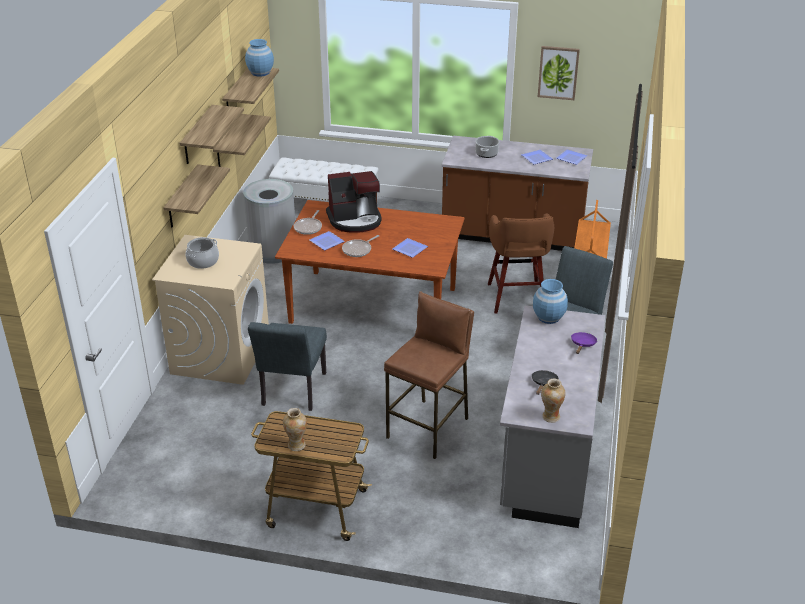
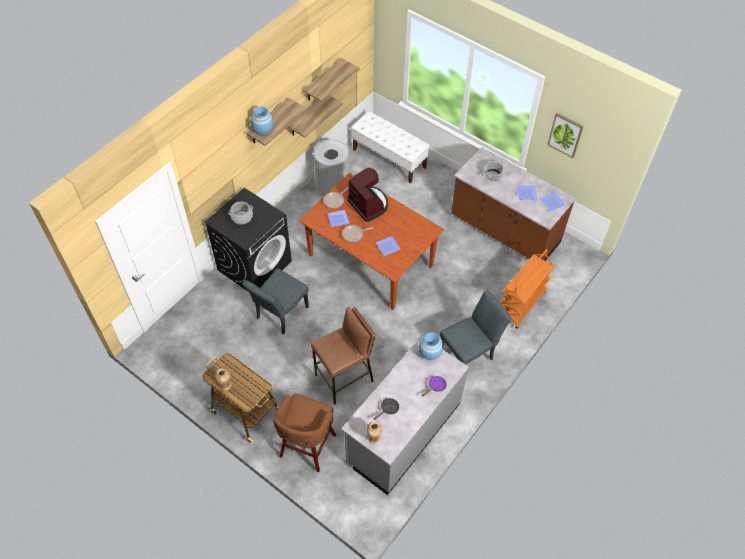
camera: 25 degrees right, 20 degrees up
(182, 197) = (246, 164): shelf -> none
(220, 354) = (254, 265): beige washing machine -> black washing machine
(260, 73) = (344, 69): blue vase -> blue vase (263, 130)
(355, 220) = (369, 204): coffee machine -> coffee machine turned 135 degrees counterclockwise
(516, 299) = (468, 292): brown stool -> brown stool (307, 447)

